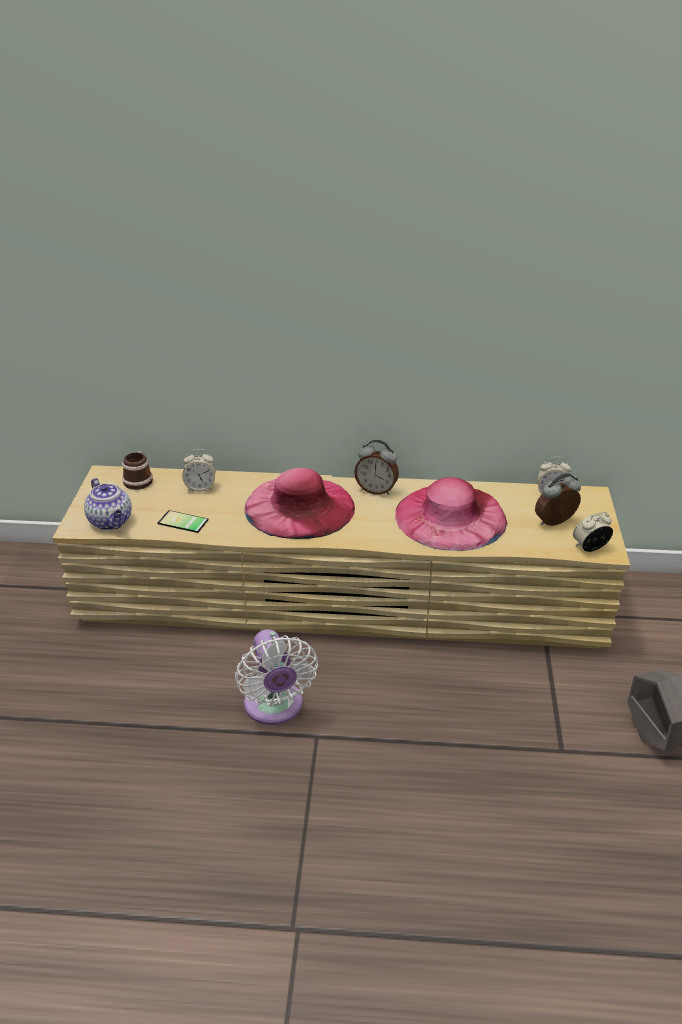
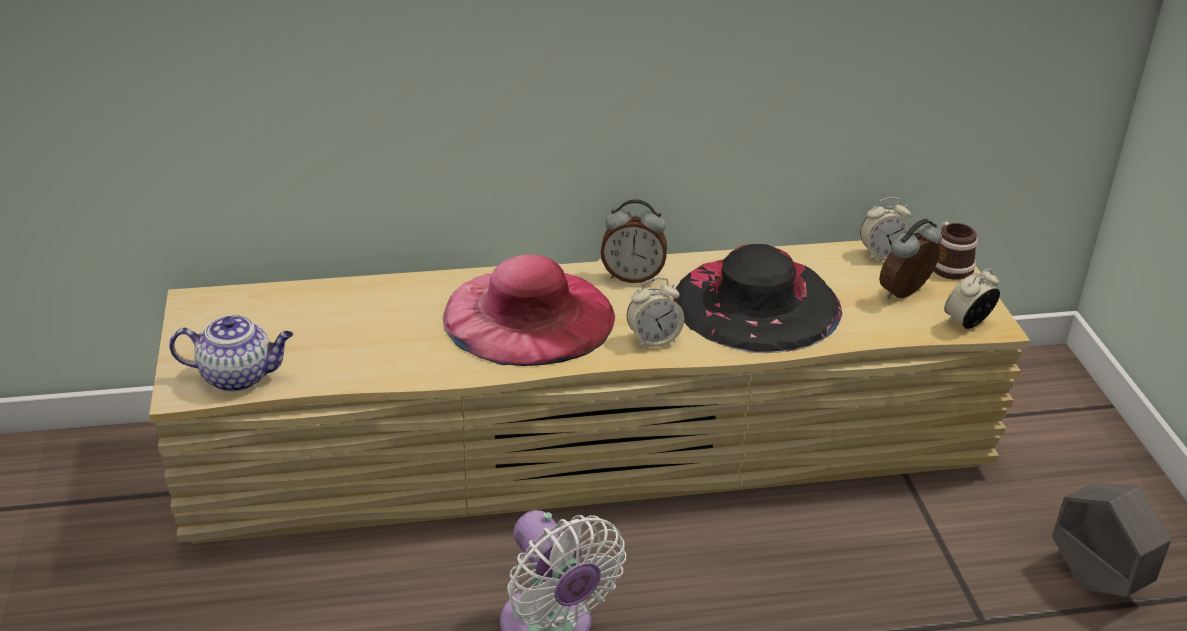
camera: 15 degrees left, 0 degrees up
(111, 522) = (239, 376): teapot -> teapot turned 45 degrees counterclockwise
(139, 480) = (256, 304): mug -> mug (948, 265)
(181, 523) = (355, 363): phone -> none
(200, 487) = (361, 304): alarm clock -> alarm clock (653, 340)
(450, 517) = (756, 303): pink hat -> black hat

